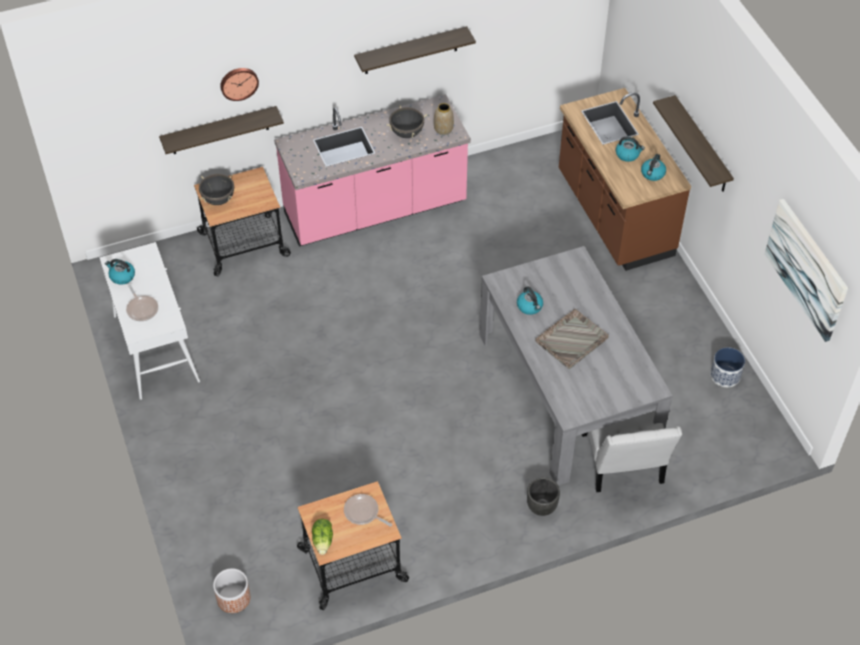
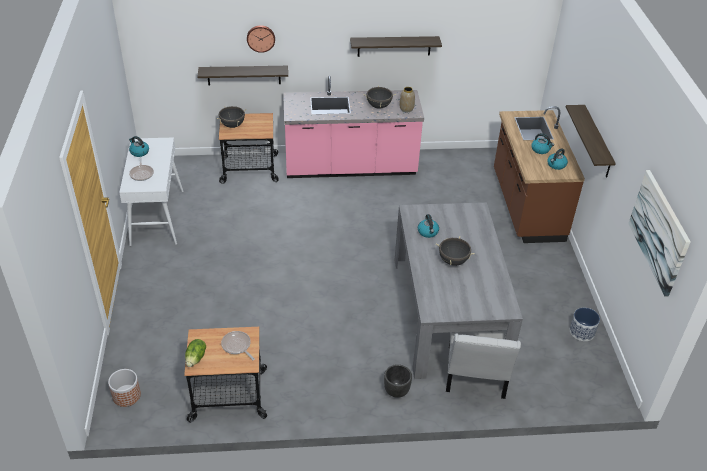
camera: 15 degrees right, 10 degrees down
(572, 339) = (453, 261): grey tray -> black cooking pot

